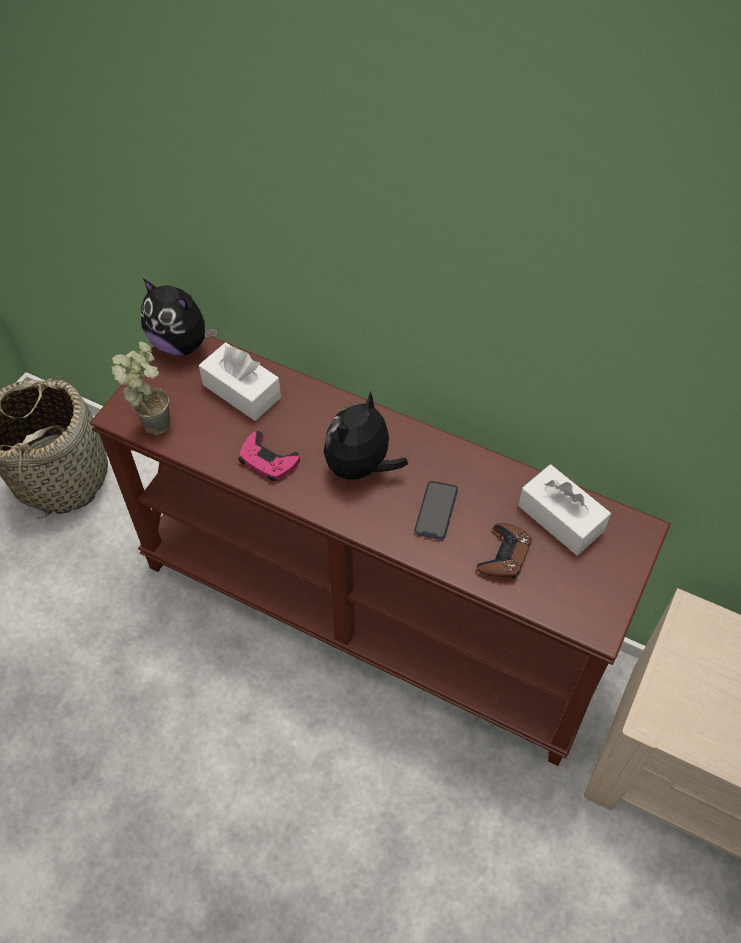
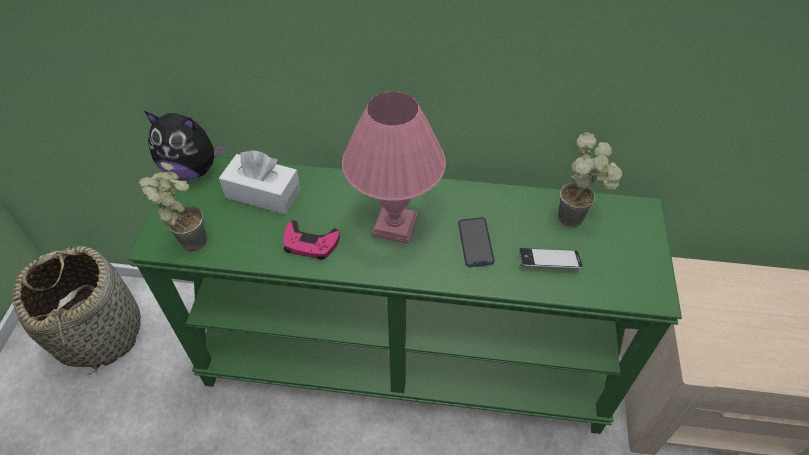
camera: 20 degrees left, 5 degrees down
(360, 468) = (395, 226): plush toy -> pink table lamp
(373, 609) = (405, 358): brown console table -> green console table
(504, 555) = (549, 262): brown game controller -> phone
(560, 518) = (578, 219): white tissue box -> potted plant

